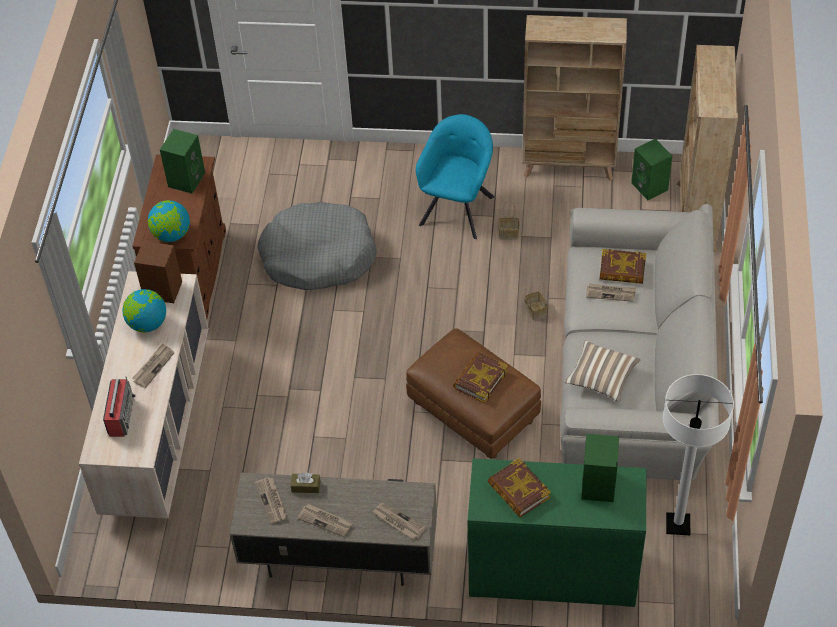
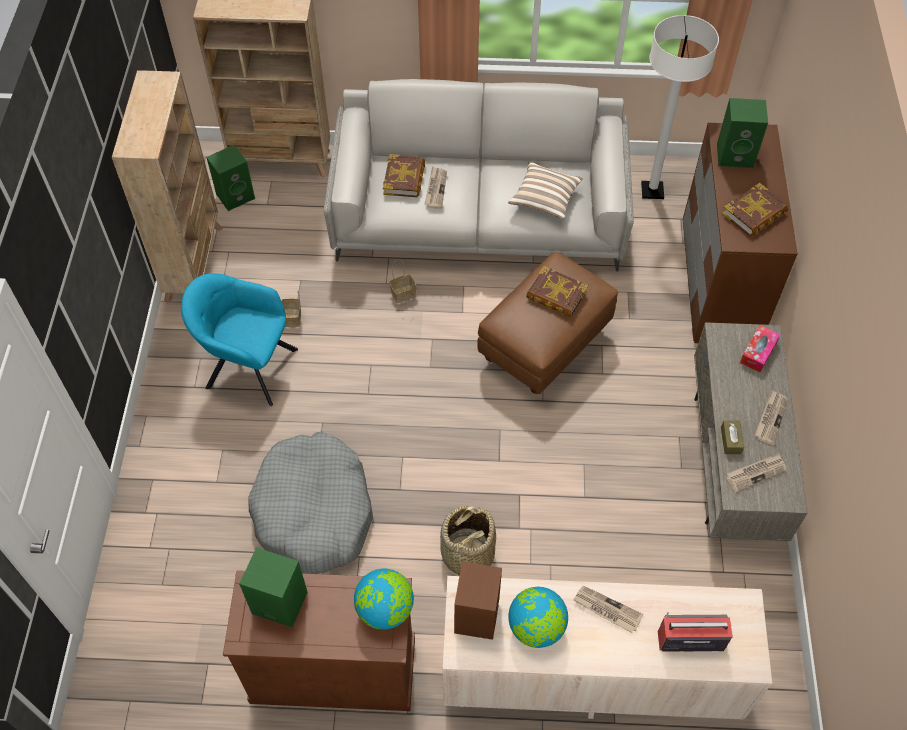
camera: 95 degrees left, 5 degrees up
(270, 353) = (467, 553): none -> basket
(398, 521) = (758, 352): newspaper -> tissue box
(553, 573) = (719, 281): green dresser -> brown dresser

